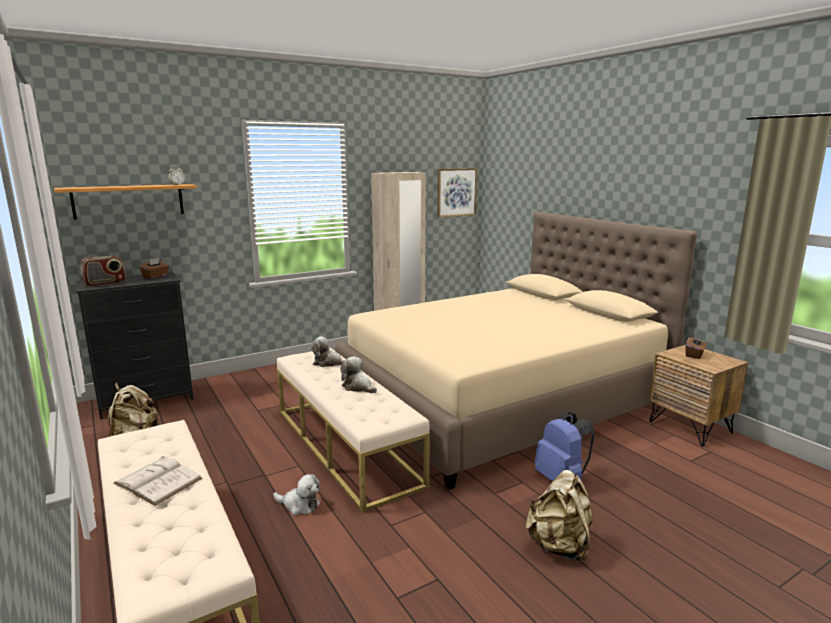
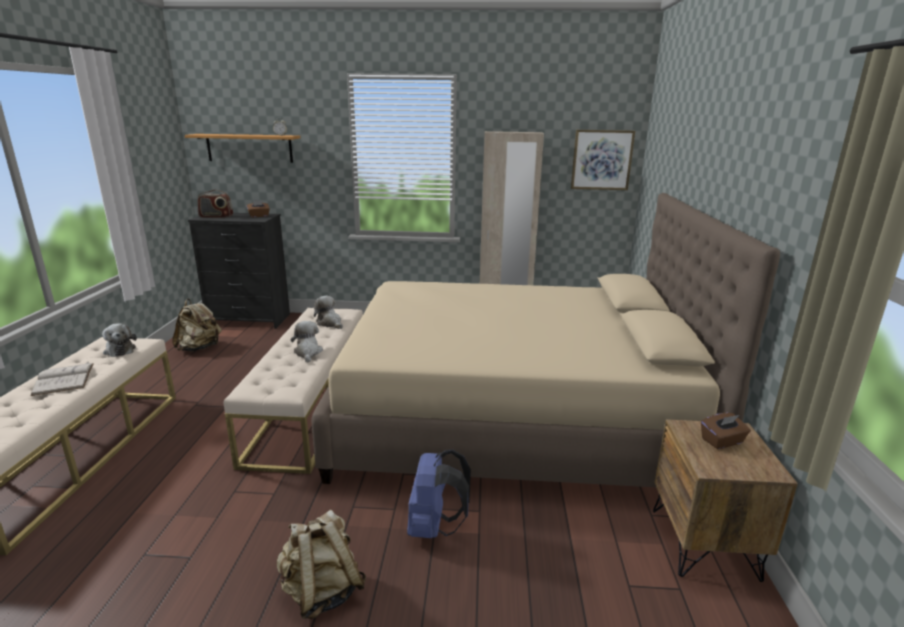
camera: 35 degrees right, 5 degrees up
(299, 505) = (208, 442): plush toy -> plush toy (120, 350)

